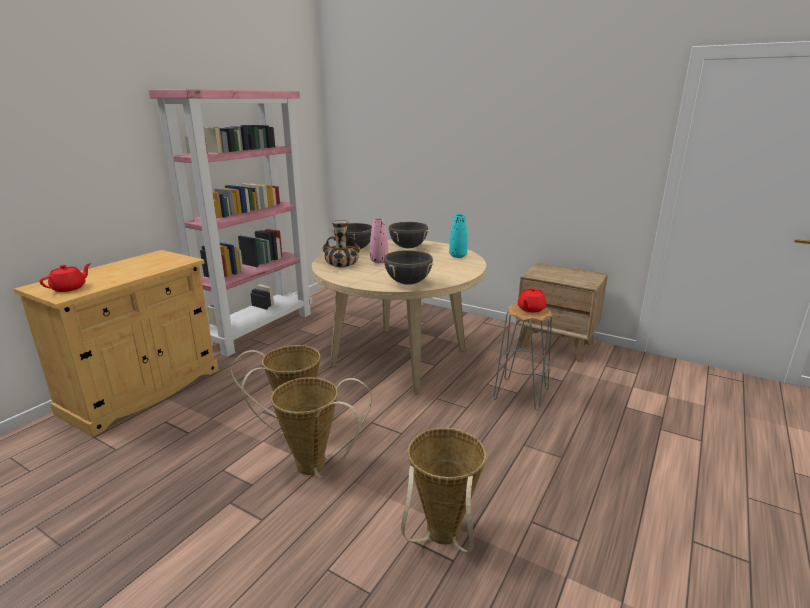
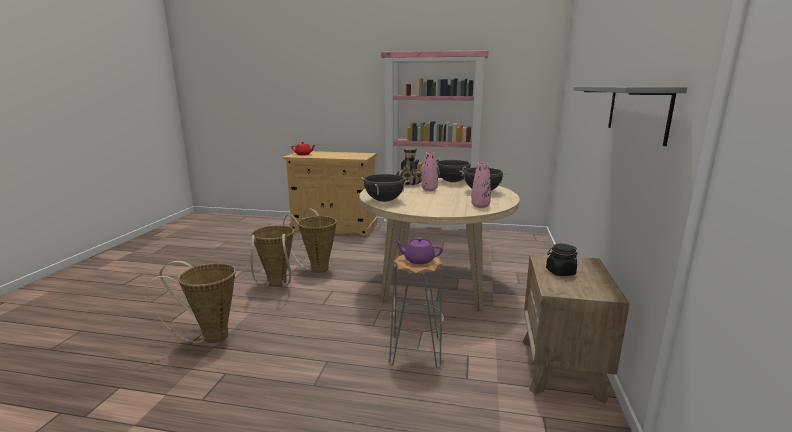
camera: 70 degrees right, 5 degrees down
(458, 256) = (480, 206): turquoise vase -> pink vase
(530, 309) = (418, 260): red teapot -> purple teapot
(559, 276) = (560, 272): none -> black jar
(561, 154) = (636, 111): none -> grey shelf

